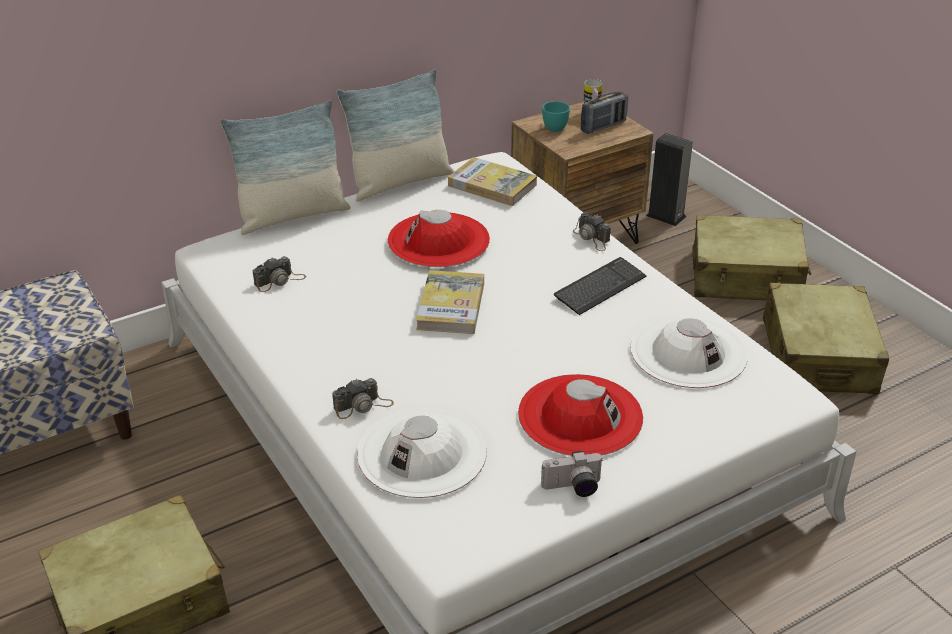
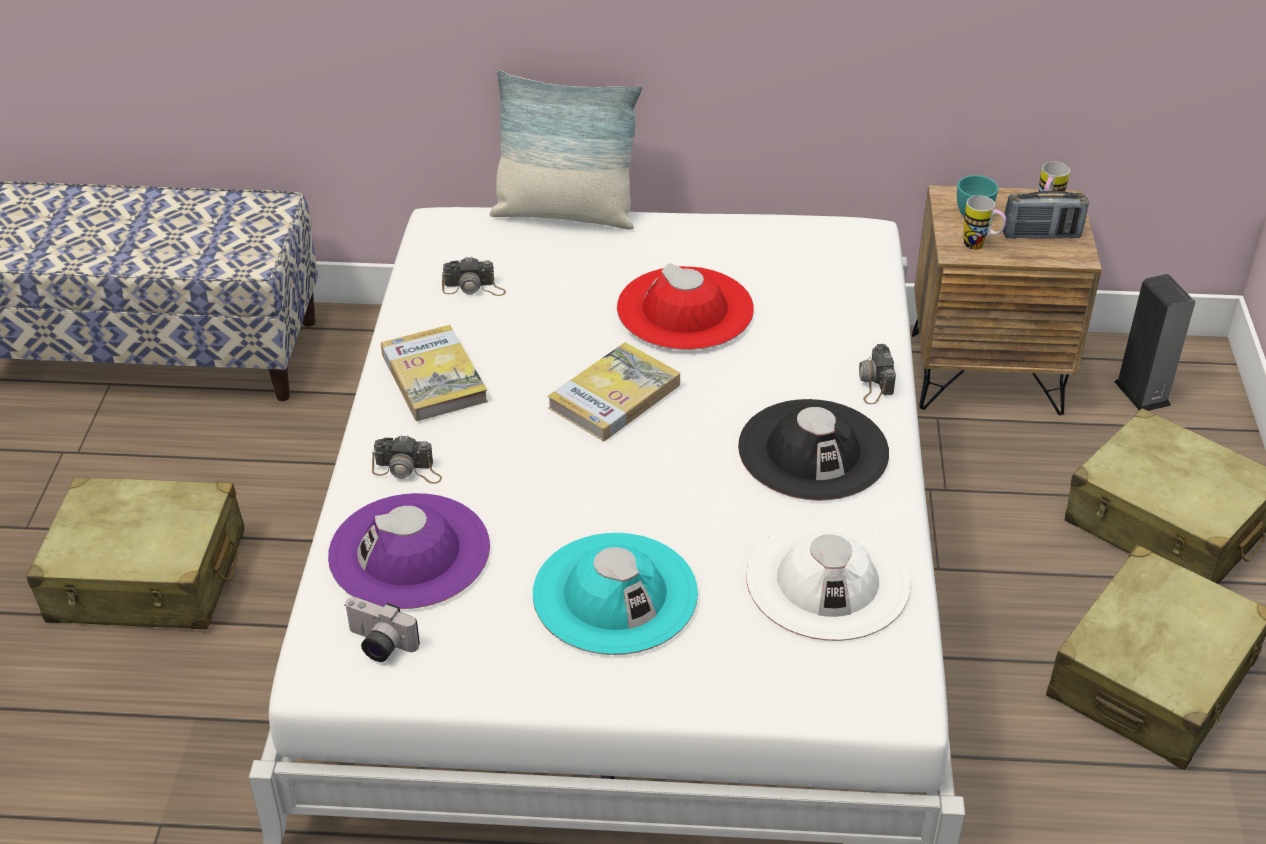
camera: 35 degrees right, 5 degrees up
(400, 182) = (722, 217): pillow -> none
(422, 453) = (409, 551): white hat -> purple hat
(492, 185) = (822, 262): book -> book (433, 377)
(573, 488) = (518, 671): camera -> camera (378, 645)
(578, 143) = (980, 246): none -> mug
(580, 415) = (615, 593): red hat -> turquoise hat
(600, 288) = (813, 450): keyboard -> black hat

